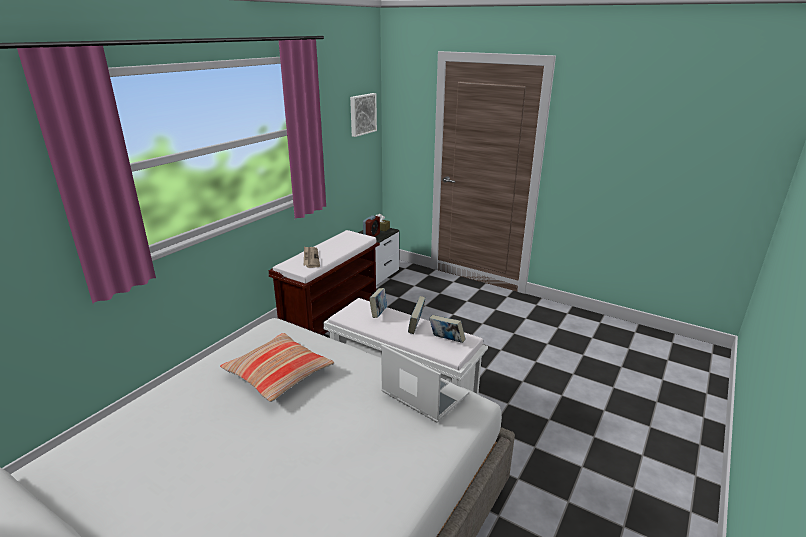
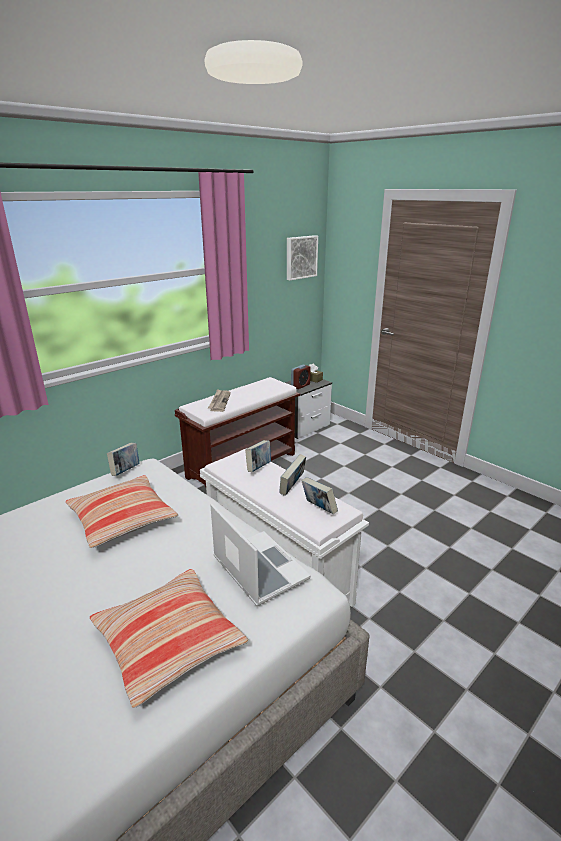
camera: 15 degrees right, 0 degrees up
(256, 332) = (126, 471): none -> book
(377, 462) = (169, 641): none -> pillow

